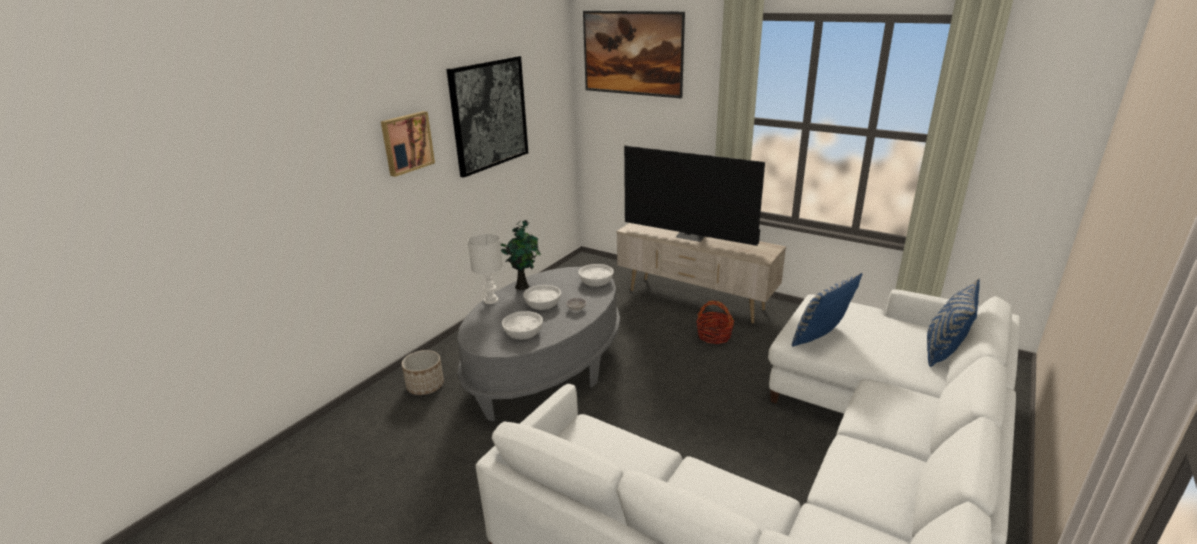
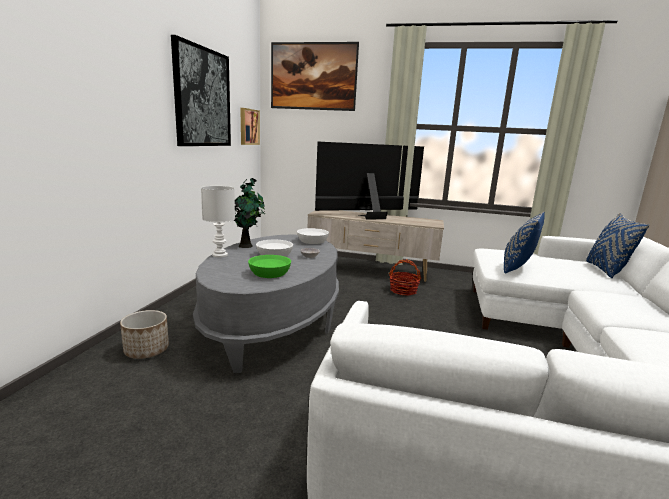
camera: 20 degrees left, 10 degrees down
(406, 143) = (131, 89): picture -> picture (248, 127)
(523, 332) = (270, 273): white bowl -> green bowl
(691, 236) = (370, 216): television -> television turned 150 degrees clockwise

